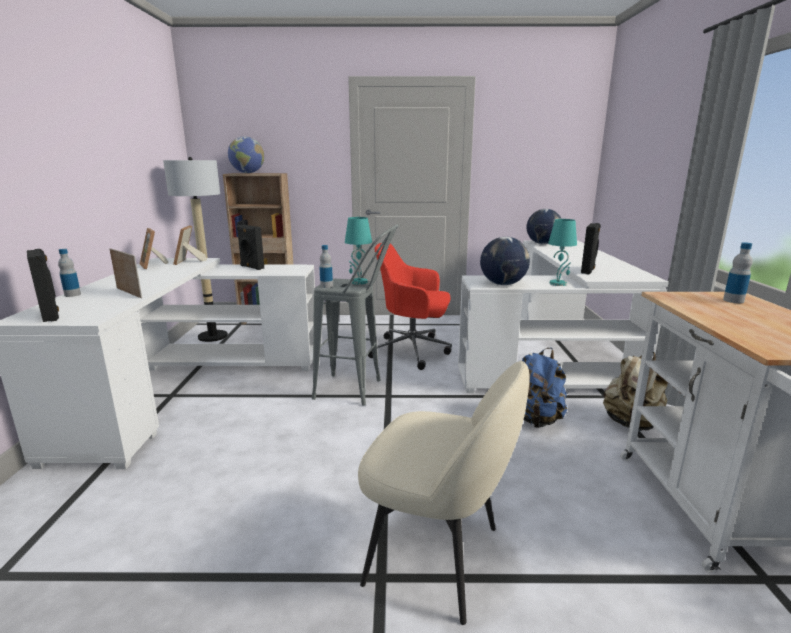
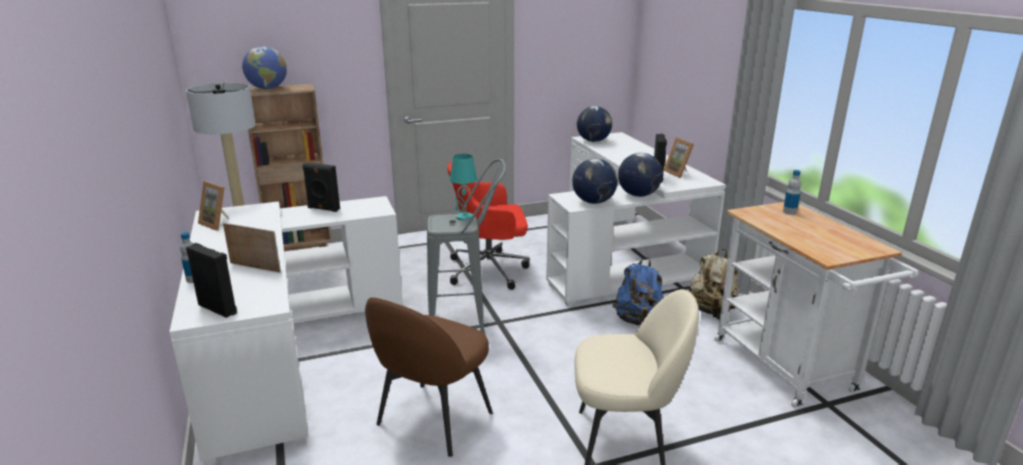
camera: 20 degrees left, 5 degrees up
(189, 262) = (252, 212): picture frame -> picture frame (679, 173)
(251, 475) = (432, 420): none -> brown chair
(326, 286) = (438, 227): bottle -> none
(558, 283) = (638, 195): turquoise table lamp -> globe

